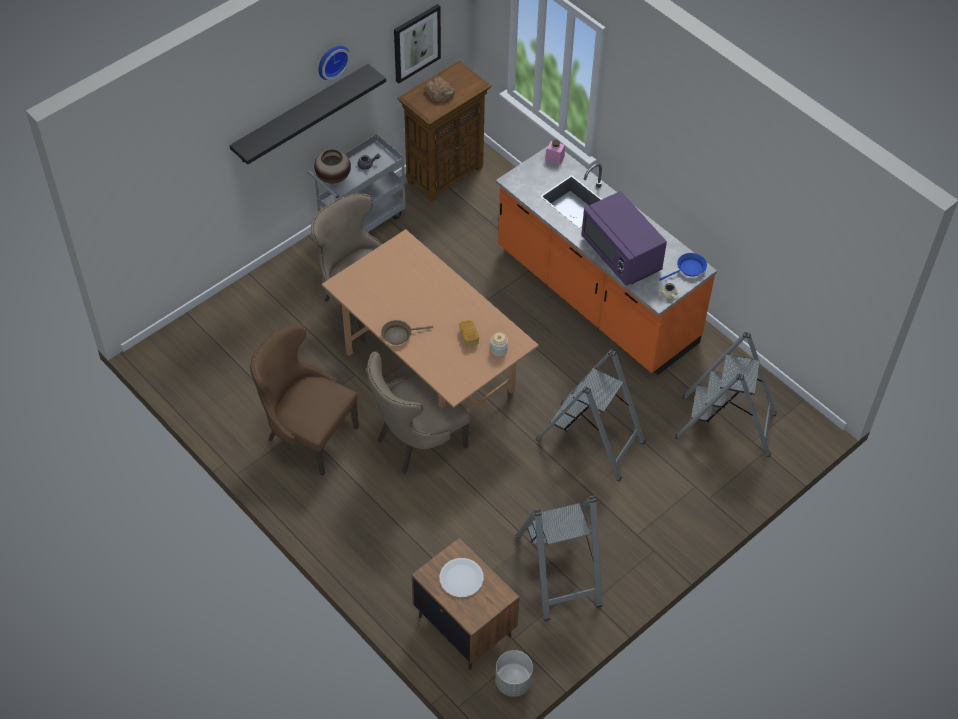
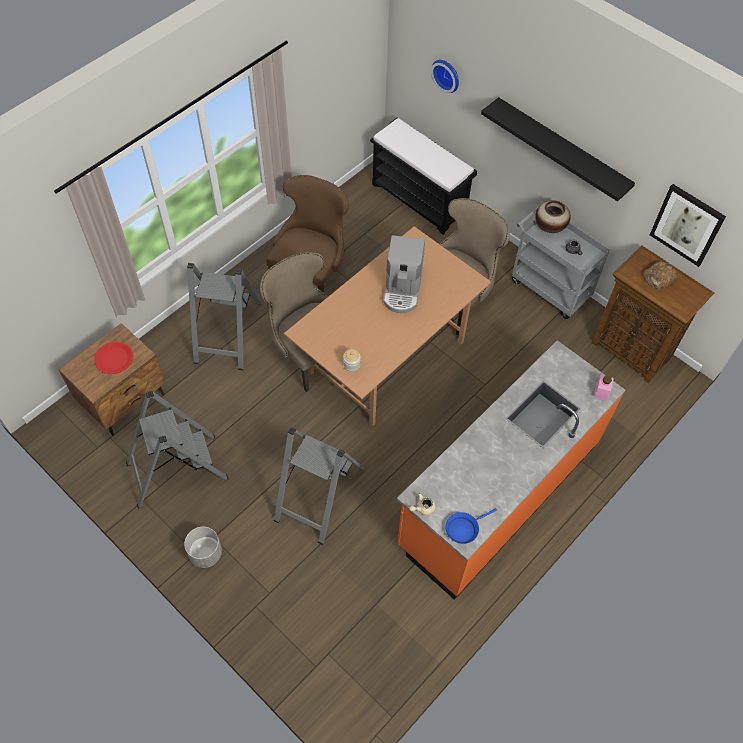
camera: 85 degrees right, 5 degrees up
(210, 322) = (419, 200): none -> black bench
(331, 60) = (605, 137): wall clock -> wall clock (447, 74)
(399, 335) = (361, 286): brown frying pan -> none
(408, 301) = (402, 290): none -> coffee machine
(461, 578) = (114, 358): white plate -> red plate
(468, 337) = (365, 339): bread -> none
(513, 682) = (69, 440): grey planter -> grey planter (205, 554)
(621, 254) = (474, 460): purple microwave -> none
(688, 269) = (464, 528): blue frying pan -> blue frying pan turned 90 degrees clockwise
(727, 425) = (347, 627): grey step ladder -> grey step ladder (227, 333)

